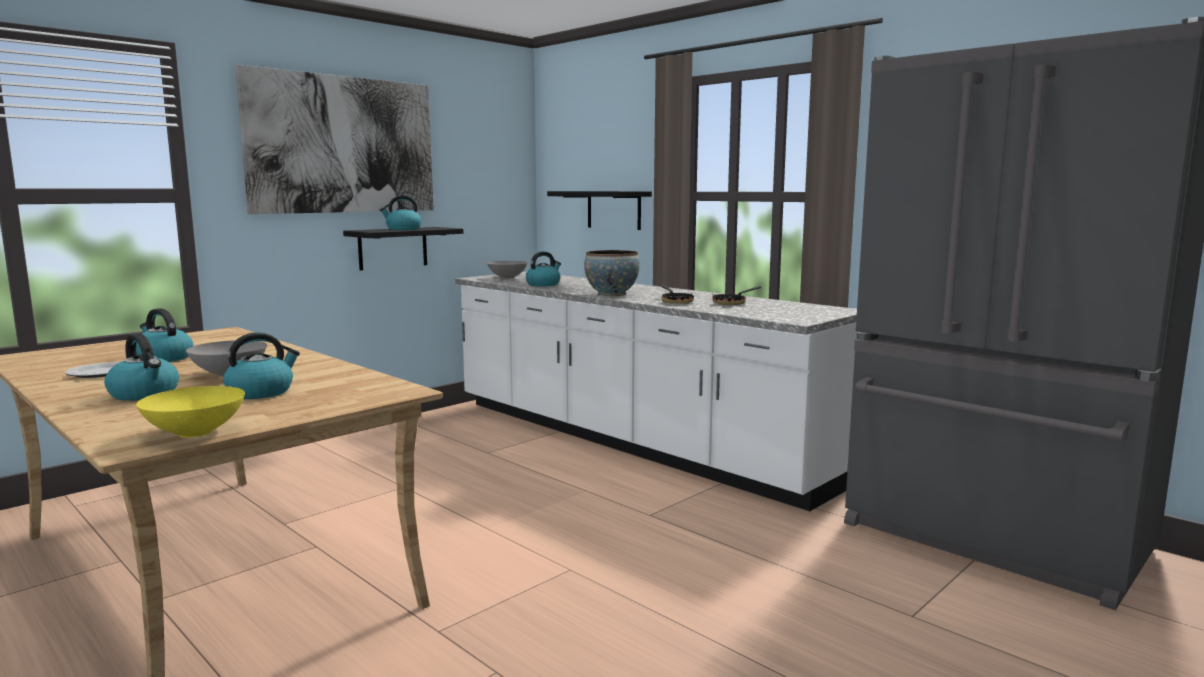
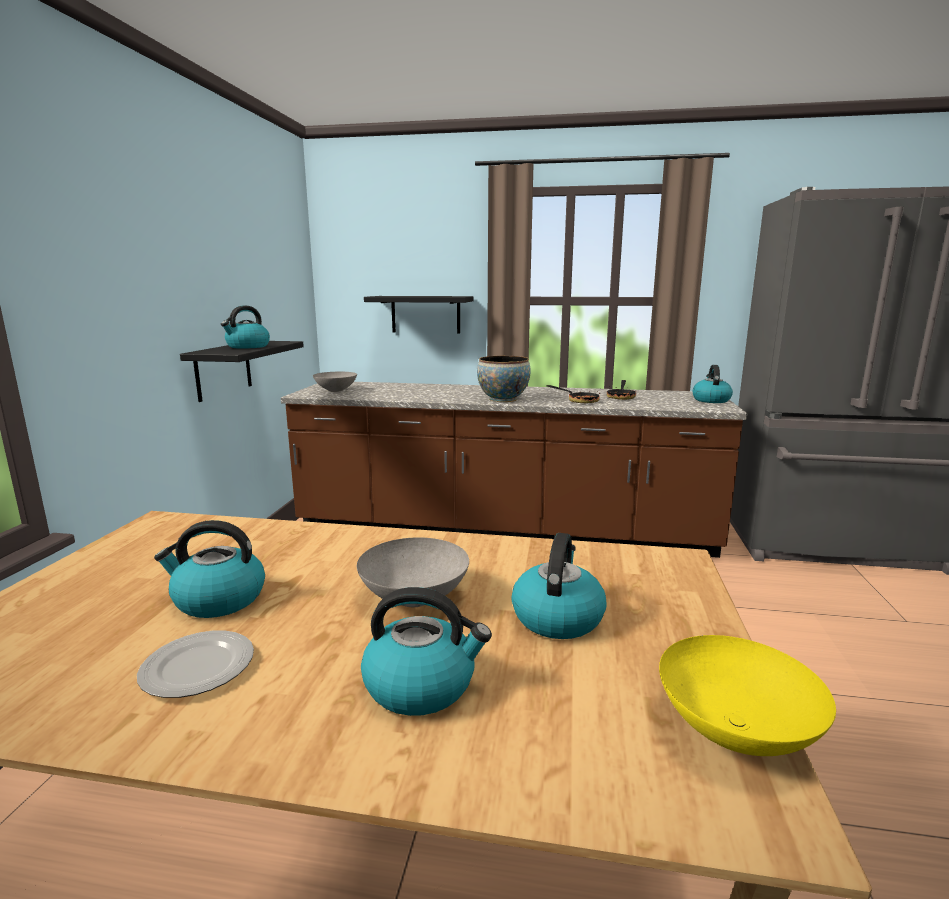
camera: 35 degrees left, 5 degrees up
(343, 145) = (169, 240): picture -> none
(543, 284) = (402, 395): kettle -> kettle (710, 400)
(630, 440) = (503, 530): white counter -> brown counter

